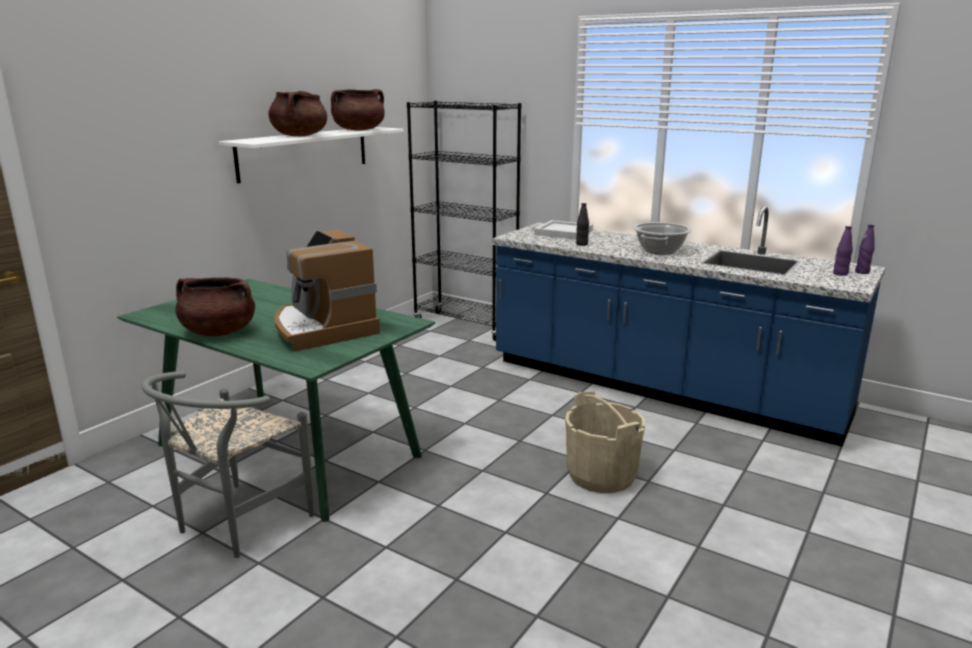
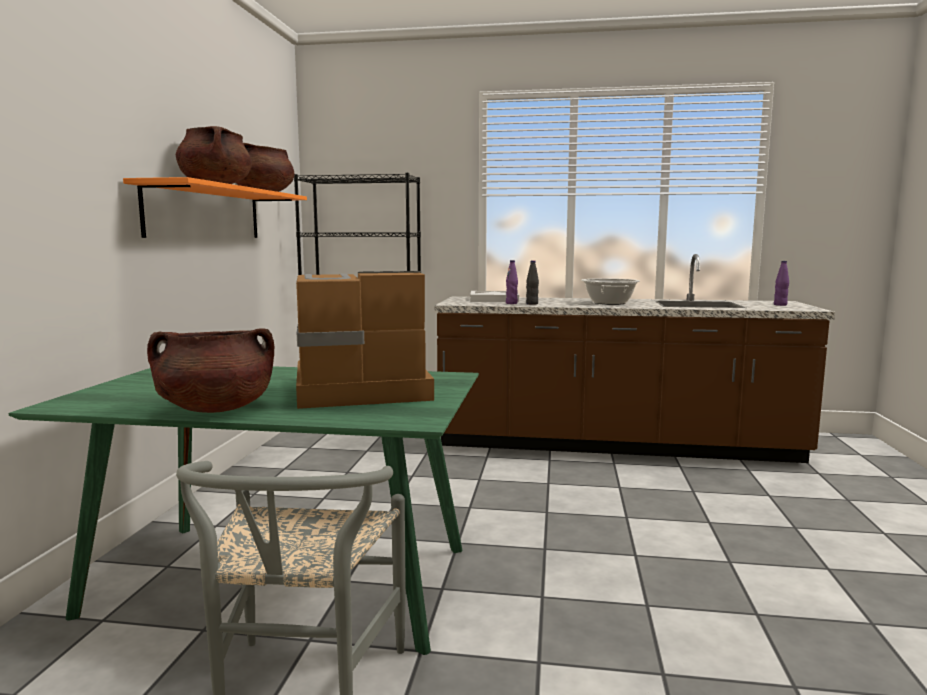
camera: 25 degrees left, 10 degrees down
(304, 153) = (206, 213): white shelf -> orange shelf
(322, 328) = (359, 390): coffee machine -> coffee machine turned 135 degrees clockwise
(601, 475) = (663, 526): beige bucket -> none
(661, 389) = (615, 445): blue counter -> brown counter
(862, 272) = (790, 303): purple bottle -> purple bottle (511, 303)

